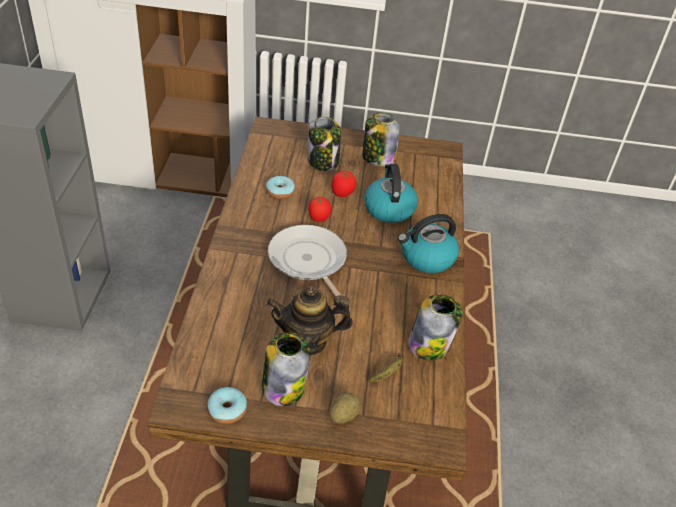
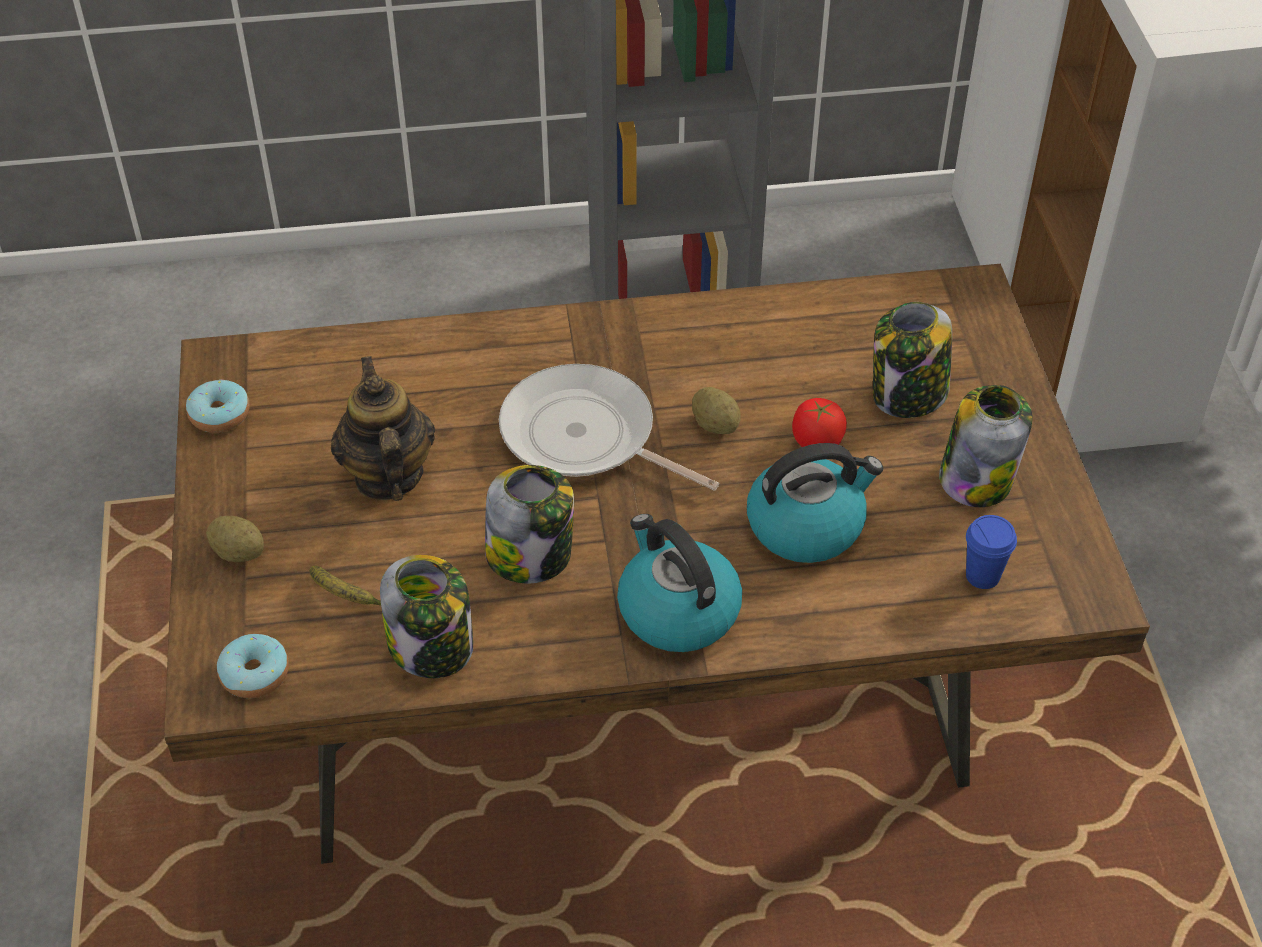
camera: 80 degrees right, 5 degrees up
(280, 192) = (769, 354): donut -> donut (255, 674)
(283, 387) = (280, 468): jar -> jar (531, 555)
(309, 262) = (585, 437): frying pan -> frying pan turned 105 degrees counterclockwise
(318, 219) = (715, 425): tomato -> potato
(429, 172) = (982, 576): none -> blue cup

